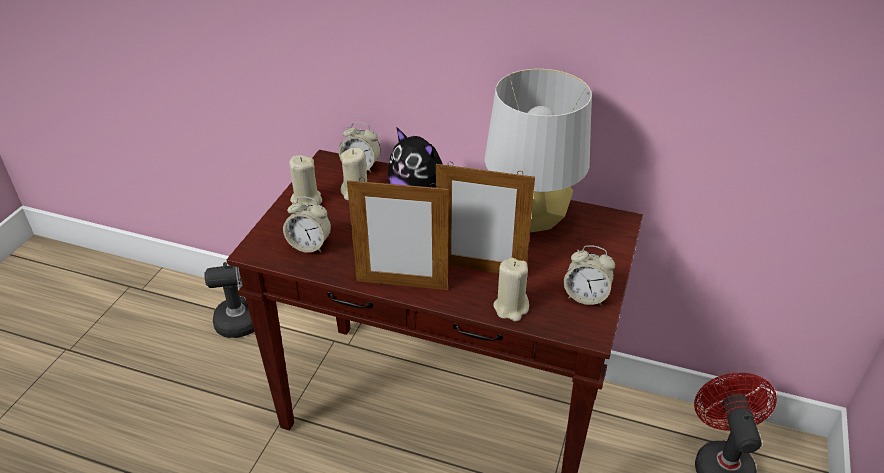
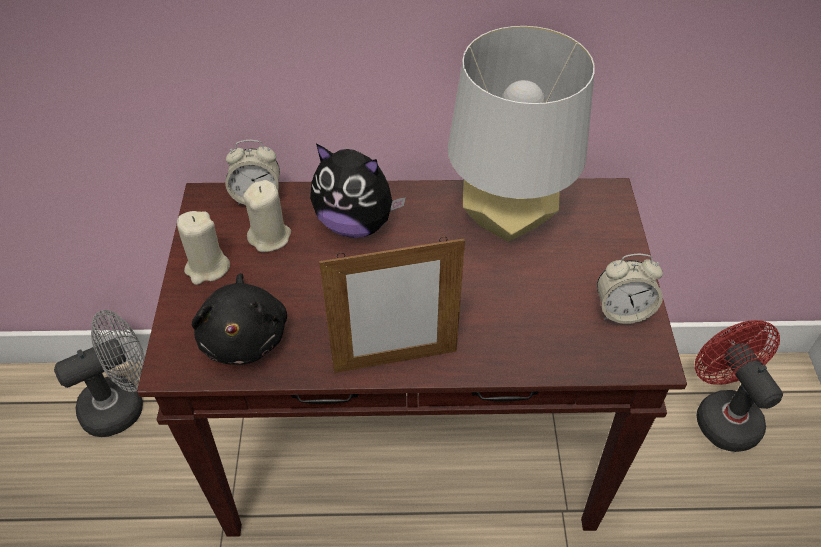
camera: 20 degrees left, 10 degrees up
(309, 245) = (245, 336): alarm clock -> black plush toy
(480, 269) = (482, 309): picture frame -> none
(511, 307) = (545, 354): beige candle -> none

